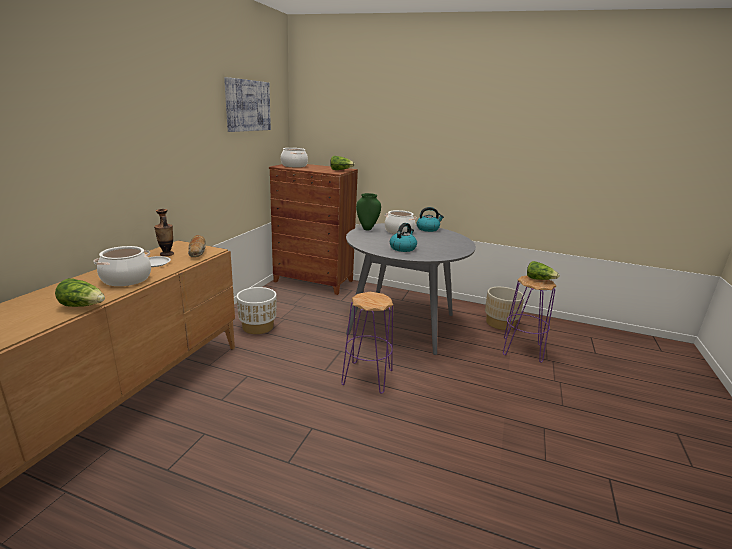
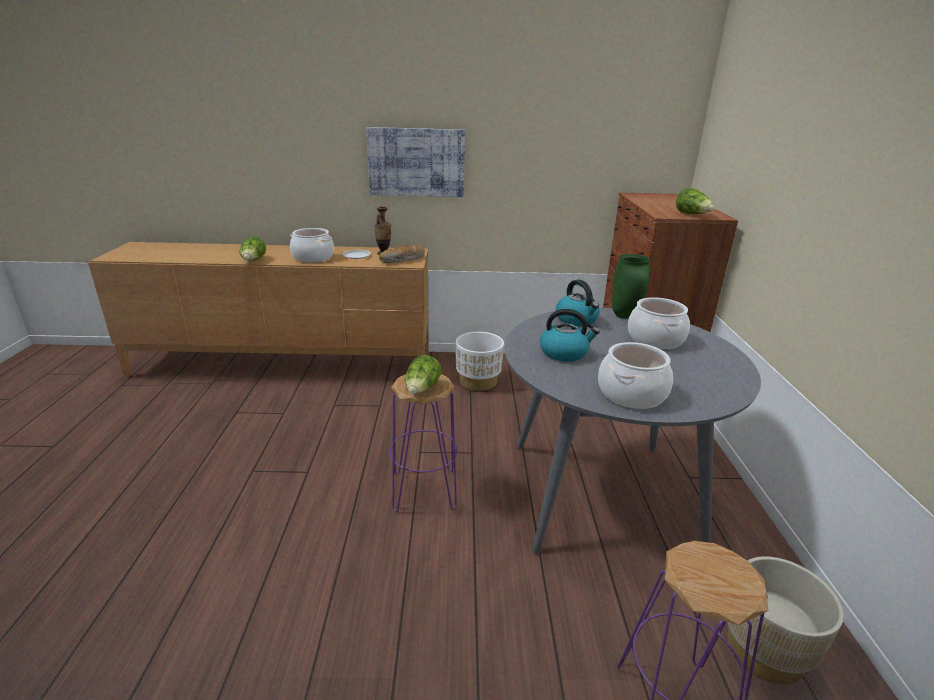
camera: 70 degrees right, 5 degrees up
(248, 105) = (590, 100): picture -> picture (416, 162)
(294, 166) = (657, 197): cooking pot -> cooking pot (632, 394)
(428, 229) = (721, 361): kettle -> kettle (577, 319)
(539, 279) = (730, 580): lettuce -> lettuce (422, 389)

